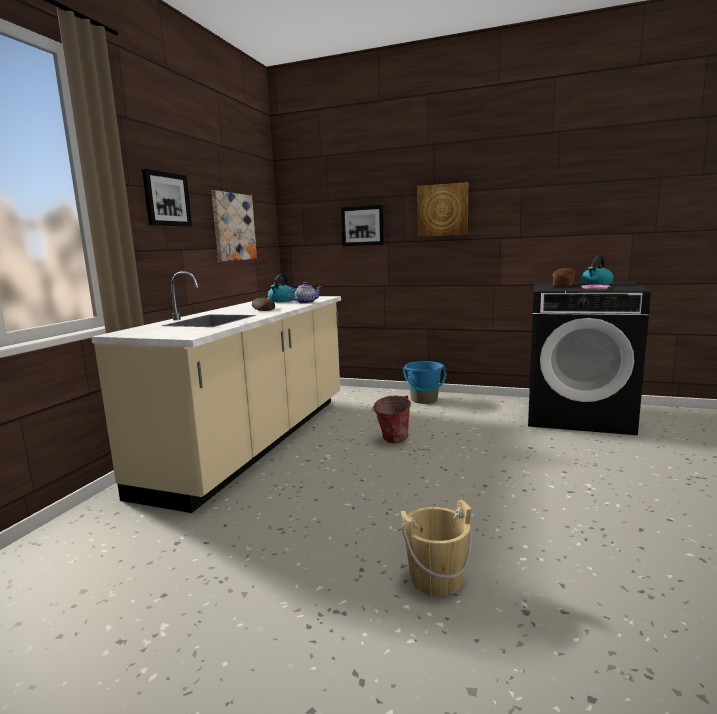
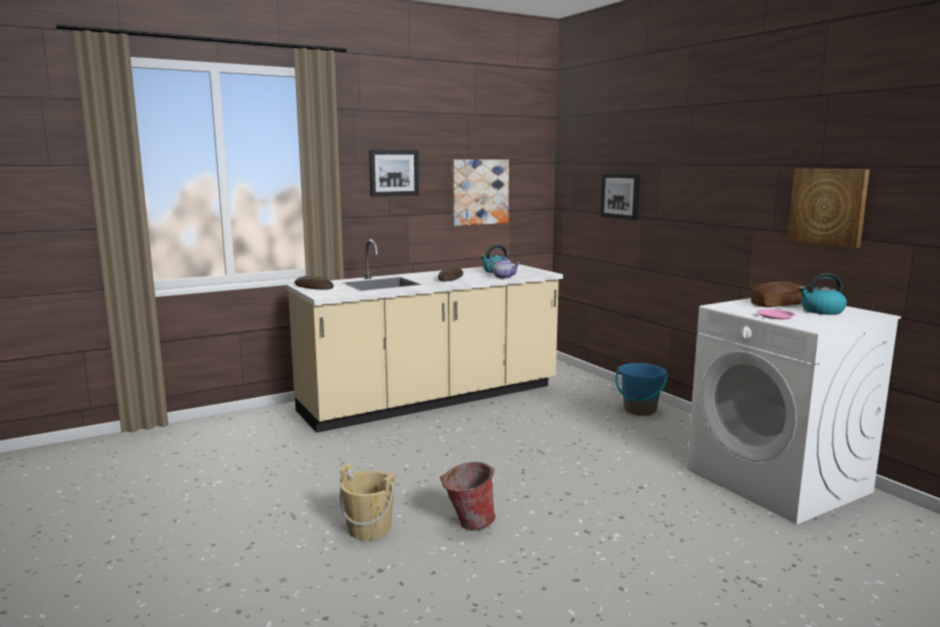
camera: 40 degrees right, 0 degrees up
(143, 332) = (313, 287): none -> bread
(392, 440) = (529, 435): bucket -> bucket (468, 524)
(443, 210) = (694, 186): picture -> picture (828, 206)
(578, 415) = (778, 481): black washing machine -> white washing machine

